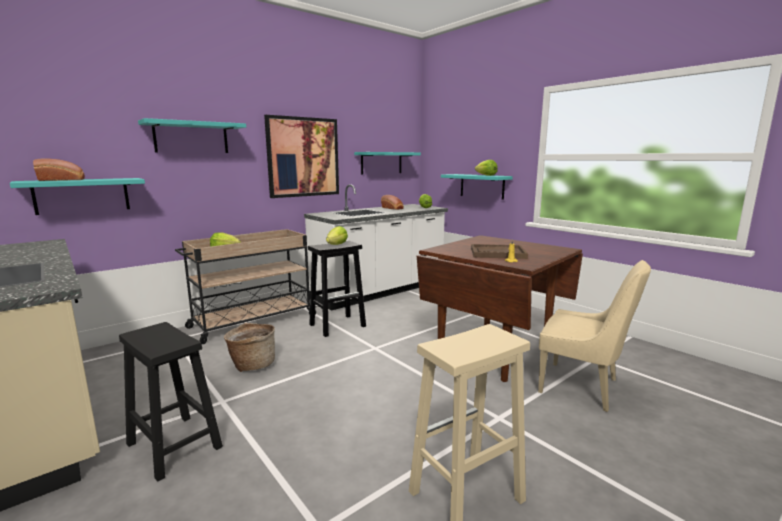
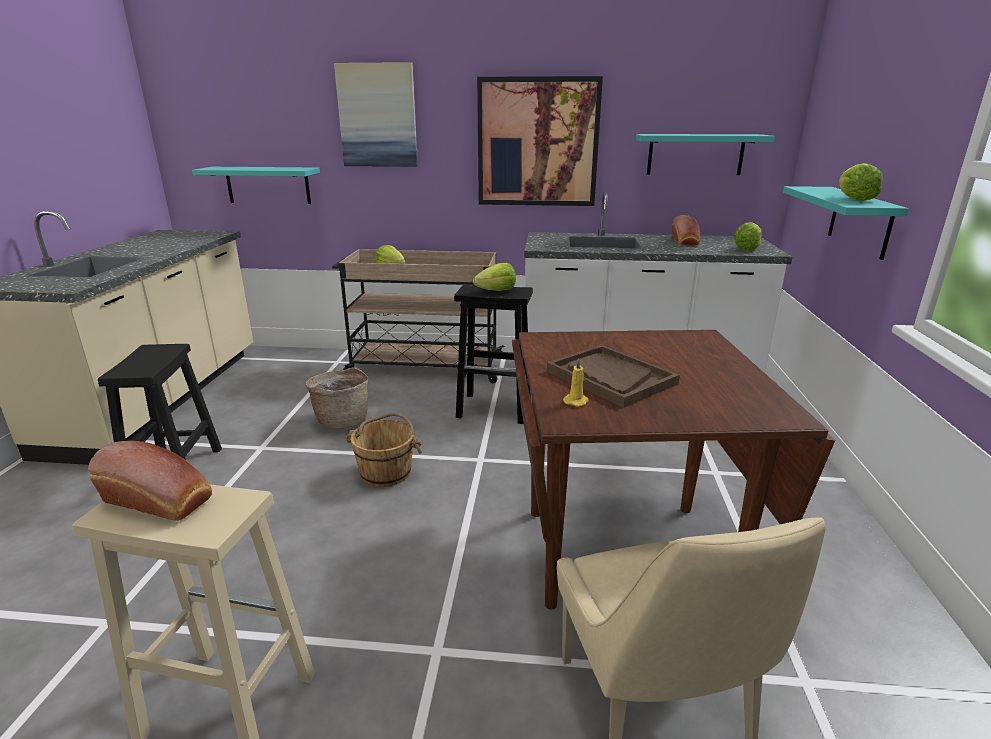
camera: 45 degrees right, 10 degrees up
(63, 180) = (242, 168): bread -> bread (161, 500)
(191, 137) = (378, 116): turquoise shelf -> picture
(337, 374) = (386, 472): none -> brown bucket

